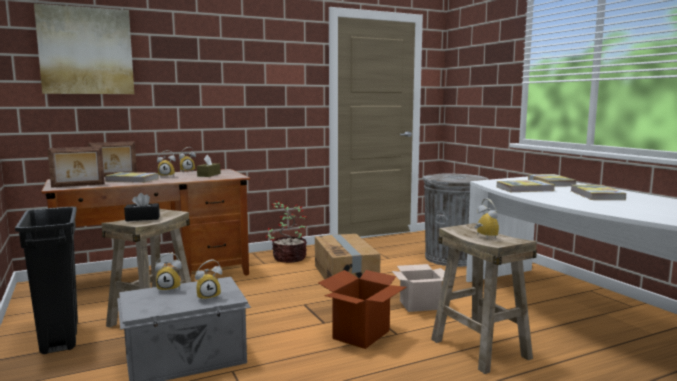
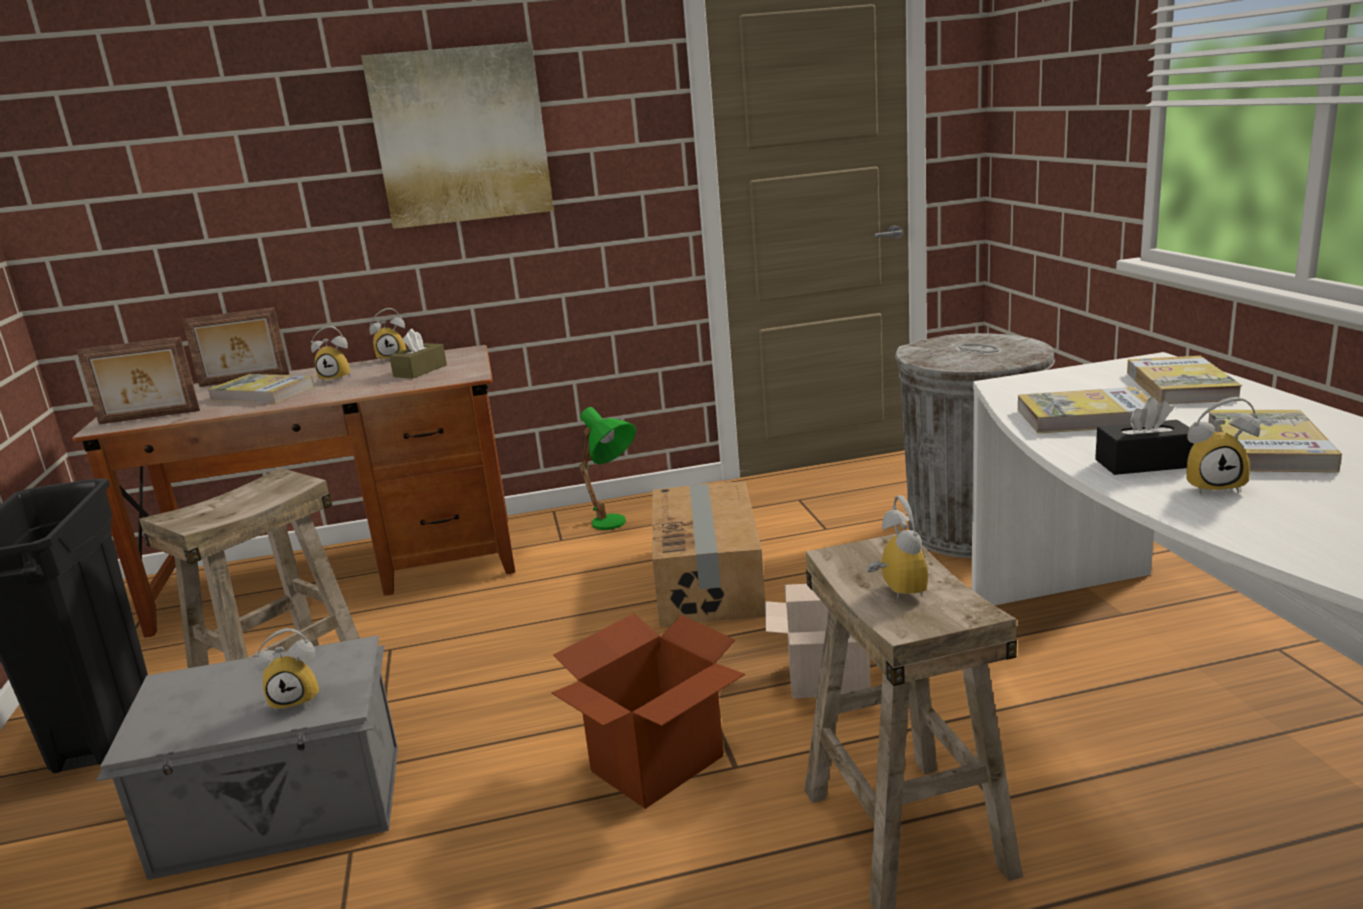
camera: 15 degrees right, 10 degrees up
(86, 51) = (153, 128): picture -> picture (461, 136)
(142, 218) = (227, 502): black tissue box -> black tissue box (1144, 463)
(170, 288) = (241, 670): alarm clock -> alarm clock (1214, 486)
(288, 258) = (615, 526): potted plant -> green table lamp

